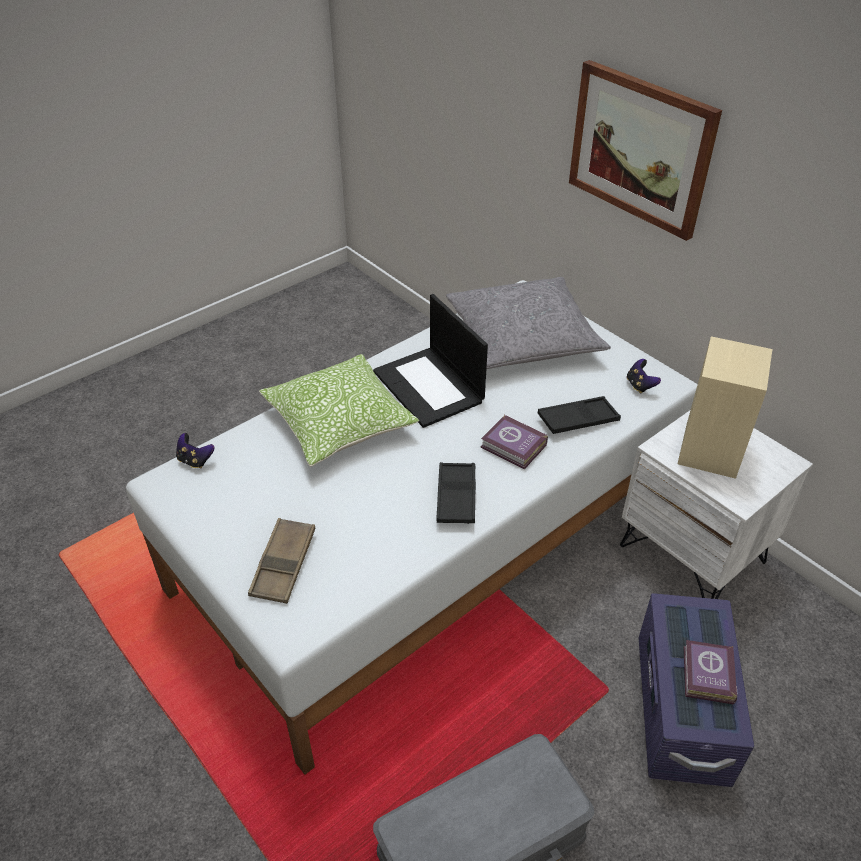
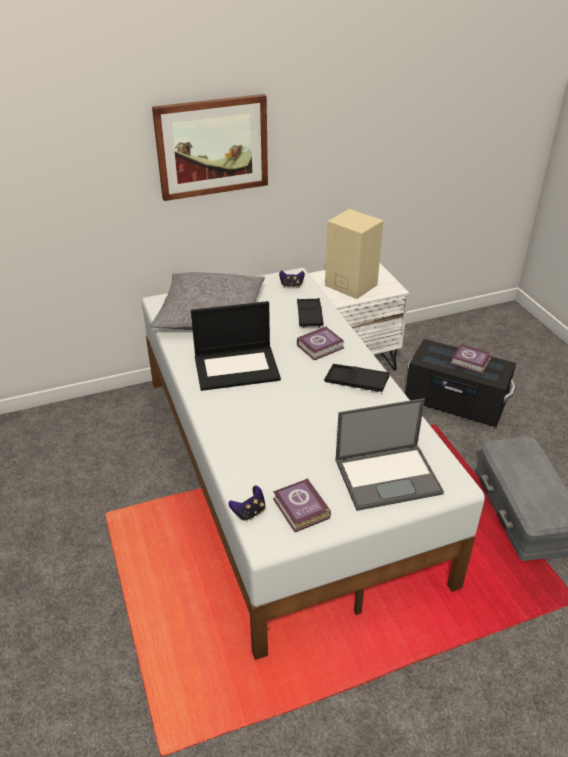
camera: 70 degrees left, 5 degrees down
(208, 499) = (301, 510): none -> book
(283, 564) = (388, 476): brown tray -> laptop
(339, 423) = (250, 420): pillow -> none
(681, 709) = (455, 402): purple storage box -> black storage box

